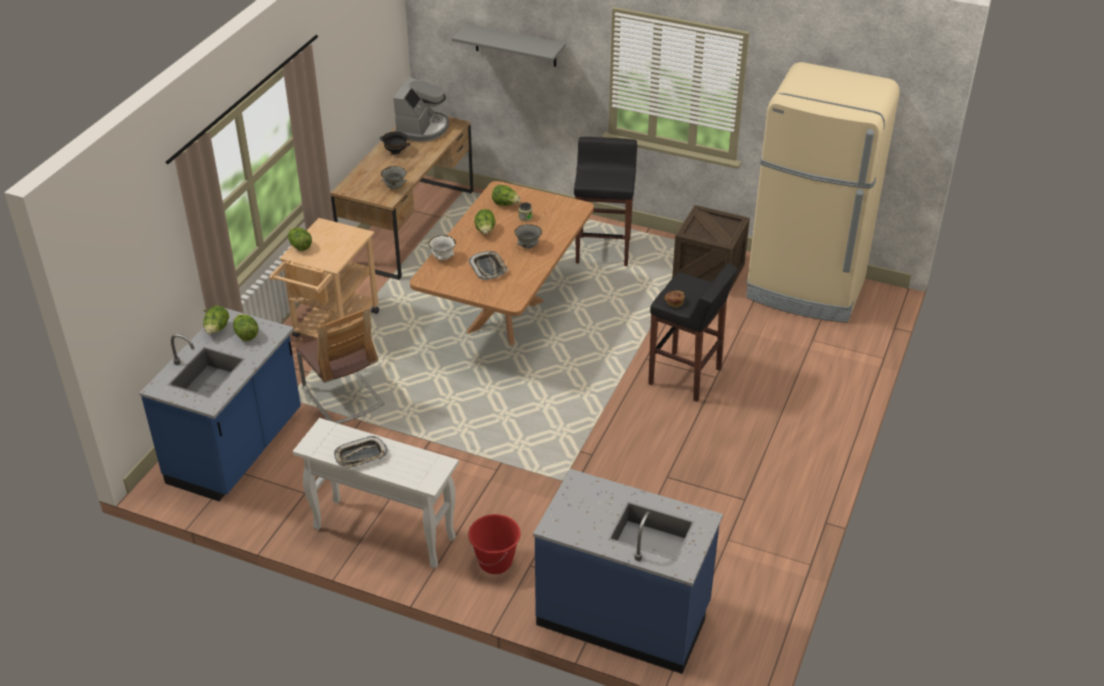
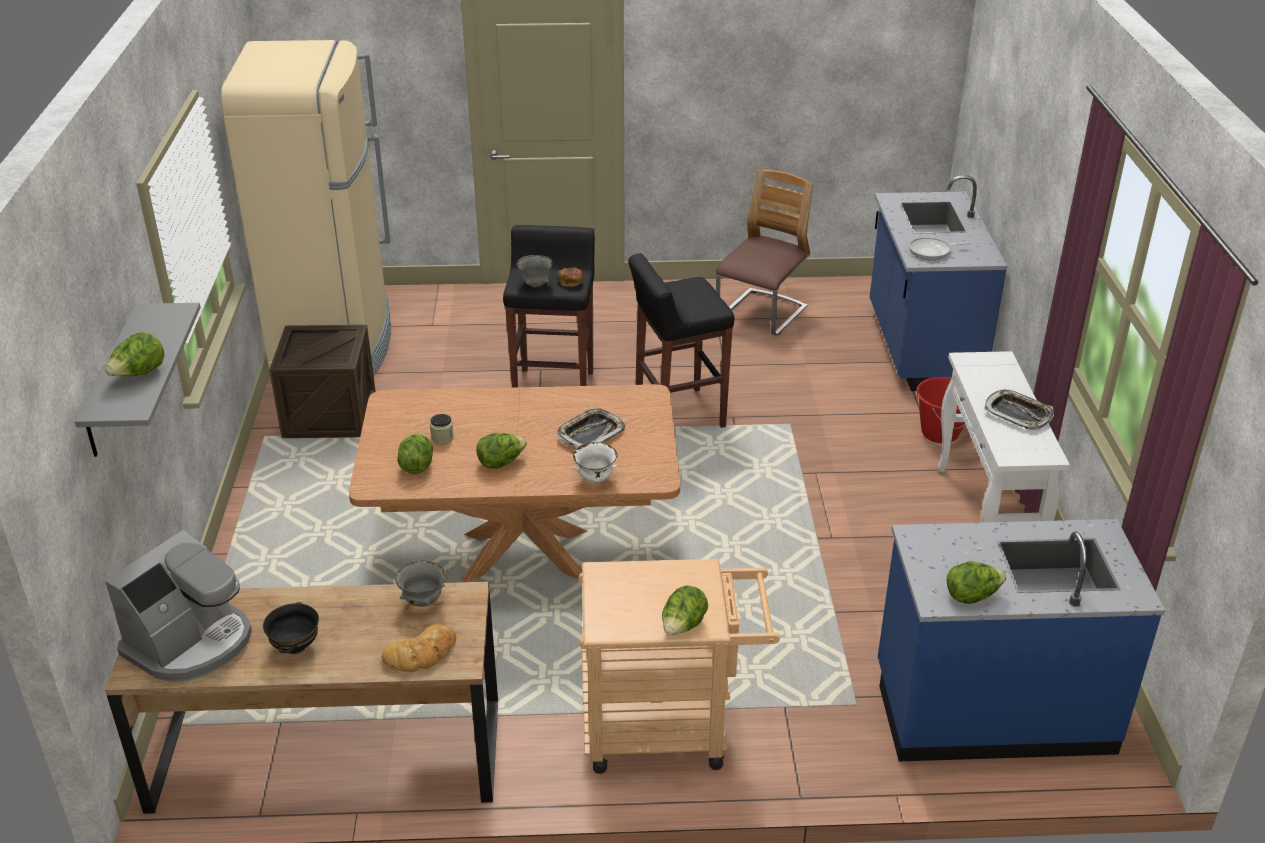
camera: 115 degrees left, 5 degrees down
(246, 335) = (952, 561): lettuce -> lettuce (139, 374)
(343, 397) = (805, 648): chair -> chair (761, 314)
(360, 181) = (422, 654): none -> bread
(422, 129) = (191, 643): coffee machine -> coffee machine turned 135 degrees clockwise
(528, 246) = (516, 416): grey bowl -> grey bowl (536, 285)
(586, 496) = (932, 251): none -> frying pan
(603, 250) = (312, 513): black stool -> black stool (678, 414)

